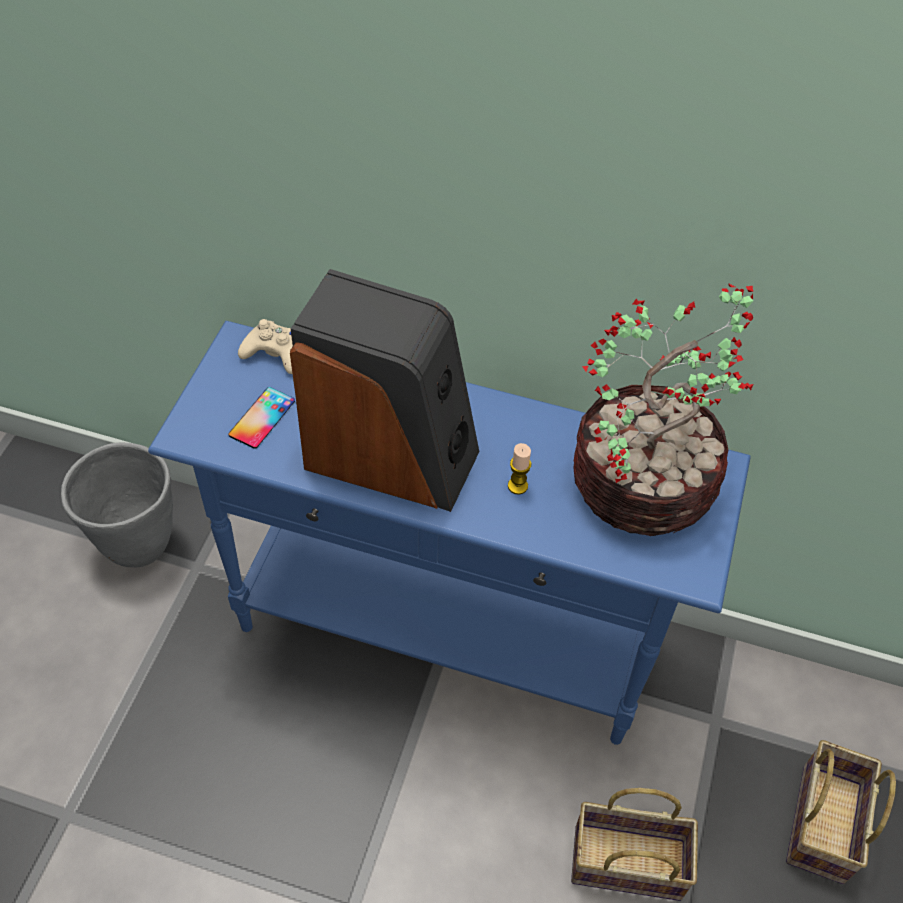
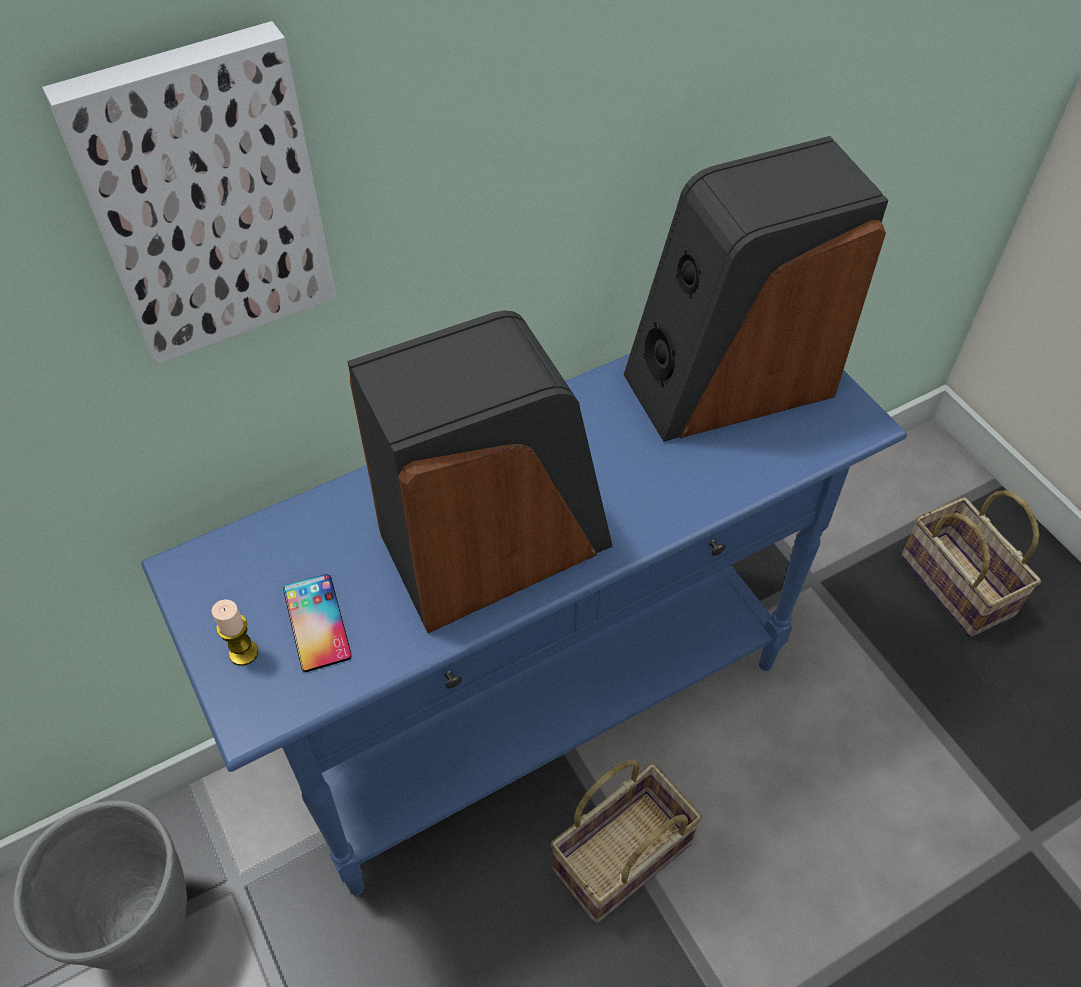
camera: 45 degrees left, 0 degrees up
(276, 353) = (246, 547): beige game controller -> none
(320, 128) = (203, 197): none -> picture
(517, 486) = (637, 472): candle -> candle (243, 653)
(624, 864) = (880, 755): basket -> basket (621, 861)
(645, 483) = (728, 381): potted plant -> speaker

